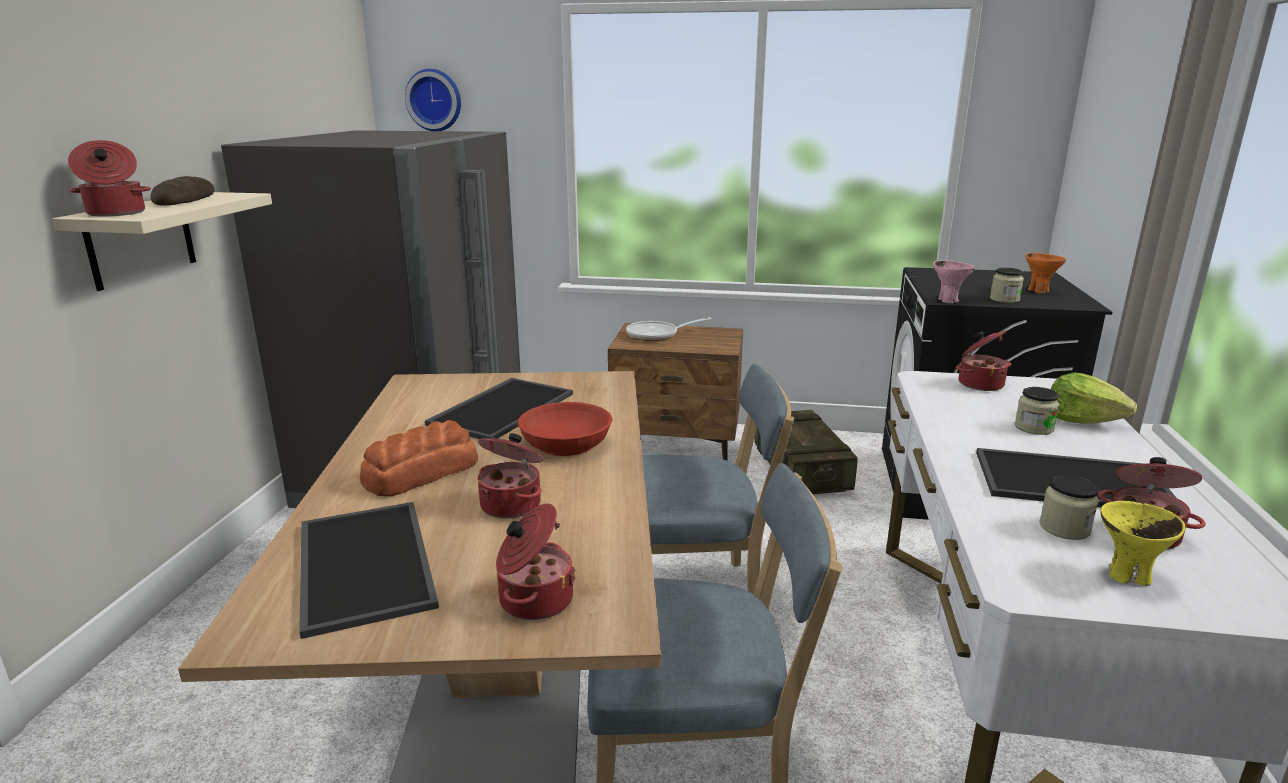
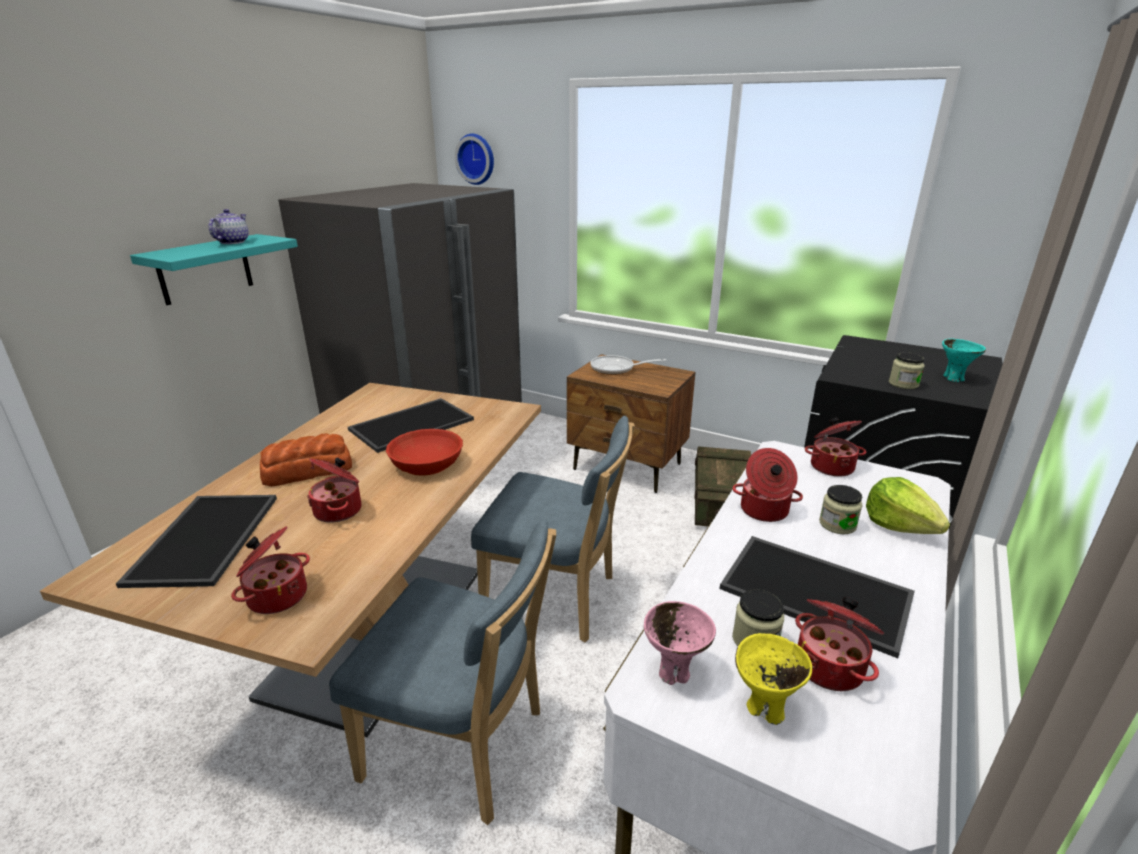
camera: 20 degrees right, 5 degrees up
(115, 213) = (169, 253): cooking pot -> cooking pot (764, 511)
(141, 240) = (205, 269): beige shelf -> turquoise shelf
(185, 199) = (232, 242): bread -> teapot
(948, 300) = (842, 378): pink bowl -> pink bowl (674, 671)
(1038, 291) = (953, 378): orange bowl -> turquoise bowl

